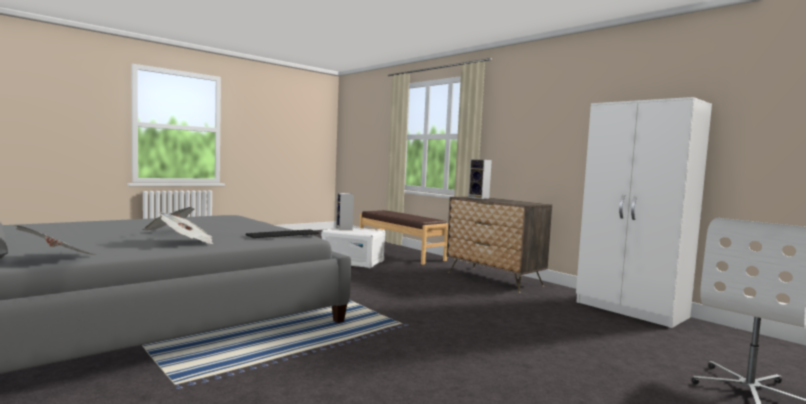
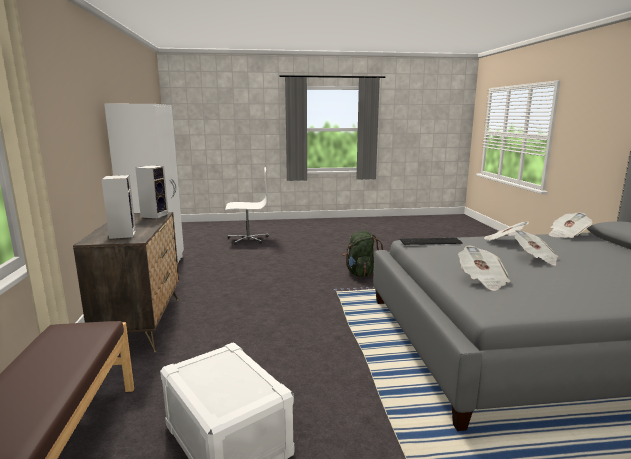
camera: 145 degrees left, 10 degrees up
(233, 221) = (482, 280): none -> newspaper
(344, 229) = (231, 393): speaker -> speaker (155, 215)
(407, 355) = (361, 274): none -> green backpack

